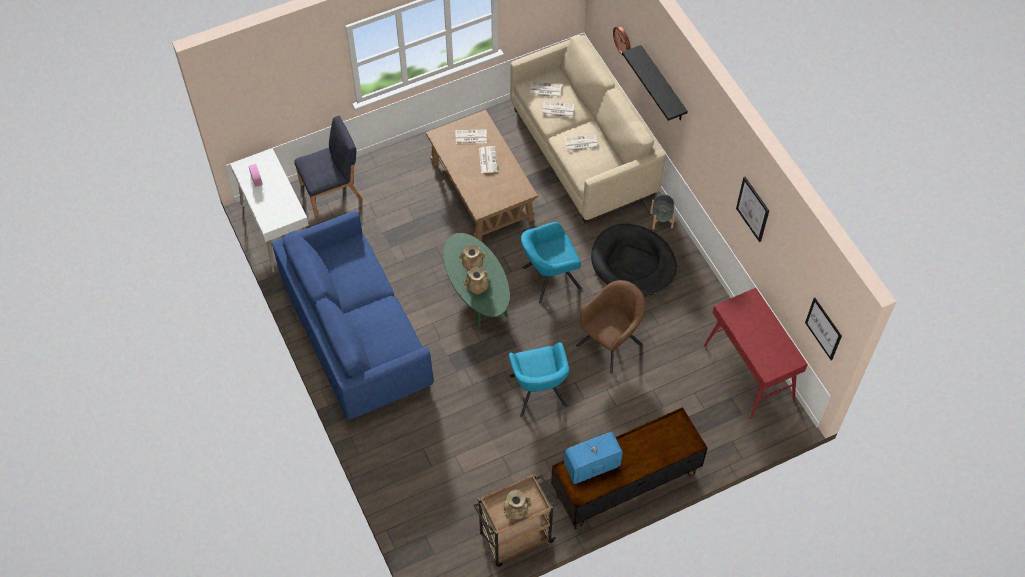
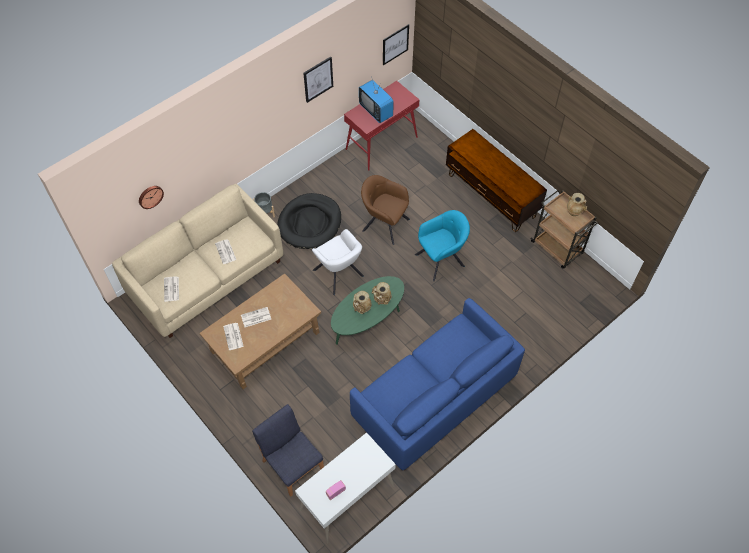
camera: 105 degrees left, 0 degrees up
(549, 278) = (339, 274): turquoise armchair -> white armchair
(557, 110) = (192, 275): newspaper -> none
(592, 467) = (513, 186): television -> television (376, 111)
(663, 85) = (205, 152): black shelf -> none

